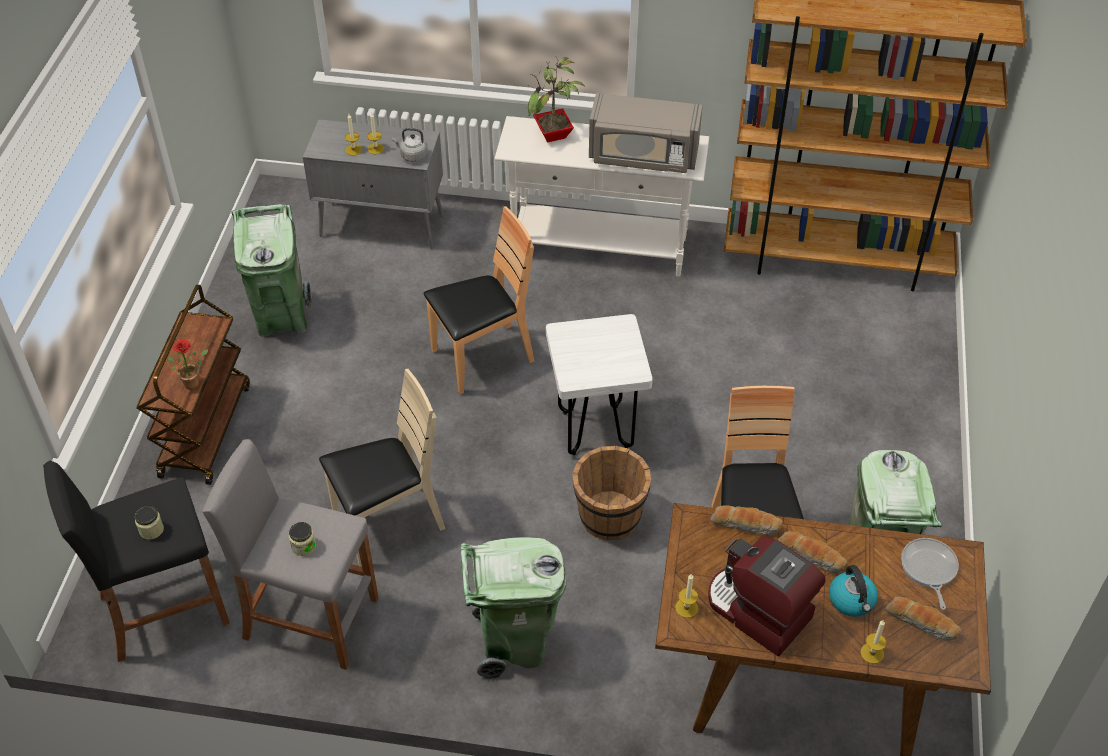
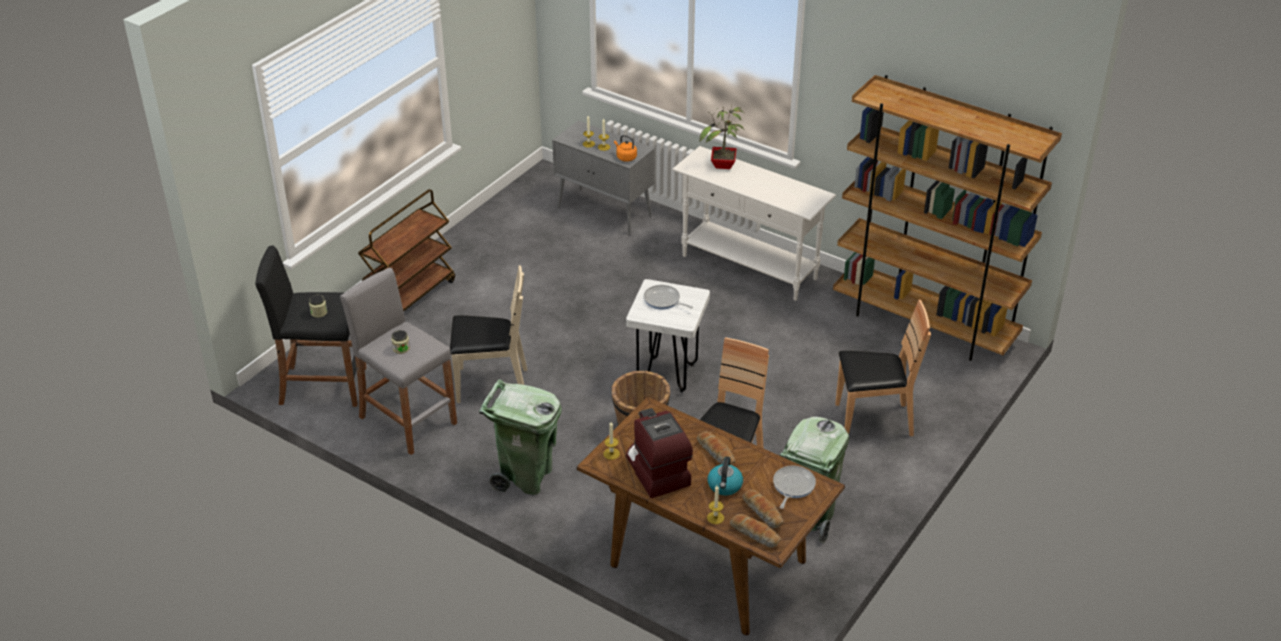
camera: 25 degrees right, 10 degrees down
(194, 382) = (401, 249): potted plant -> none
(281, 318) = (501, 247): green trash can -> none
(412, 156) = (625, 157): grey kettle -> orange kettle
(482, 357) = (619, 309): brown chair -> brown chair (873, 421)
(589, 348) = (663, 300): none -> frying pan
(643, 156) = (777, 193): grey microwave -> none
(745, 524) = (686, 422): bread -> bread (755, 534)

